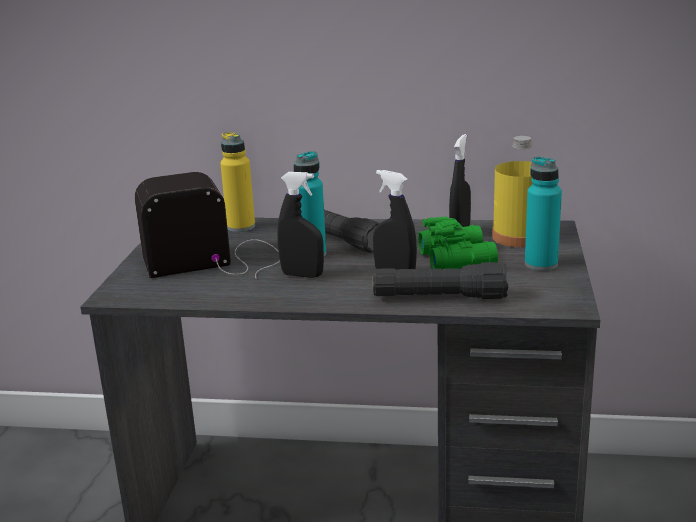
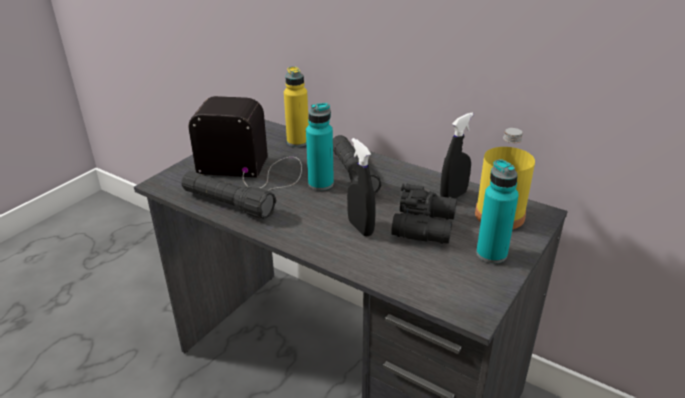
camera: 25 degrees right, 10 degrees up
(302, 275) = (295, 204): black spray bottle -> none
(439, 297) = (374, 263): black flashlight -> black flashlight (228, 204)
(458, 259) = (426, 225): green binoculars -> black binoculars

